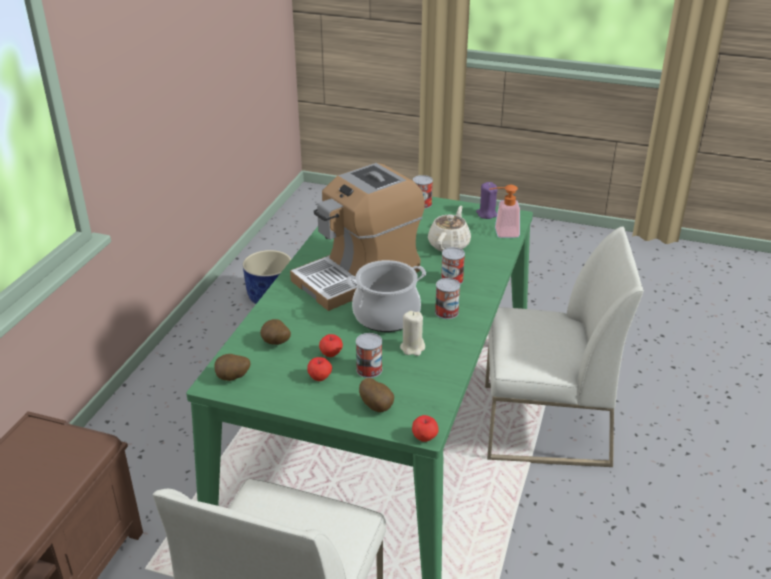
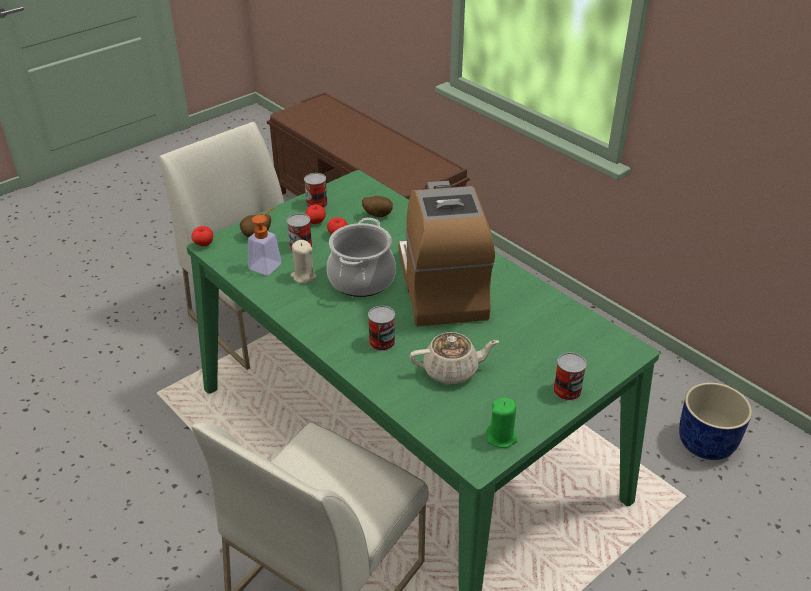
camera: 120 degrees right, 5 degrees up
(233, 379) = (353, 188): potato -> none
(446, 312) = (333, 315): can -> can (316, 204)
(449, 244) = (452, 371): beige teapot -> beige teapot turned 60 degrees counterclockwise
(486, 214) = (501, 437): purple candle -> green candle
(502, 233) = (445, 427): soap dispenser -> soap dispenser (268, 264)

